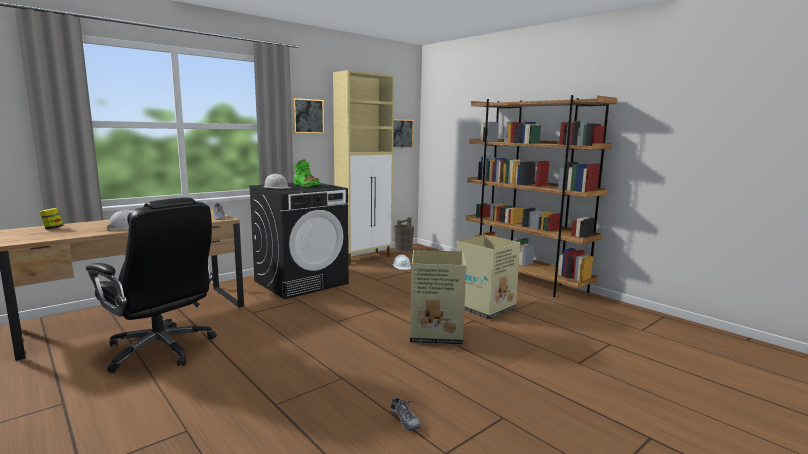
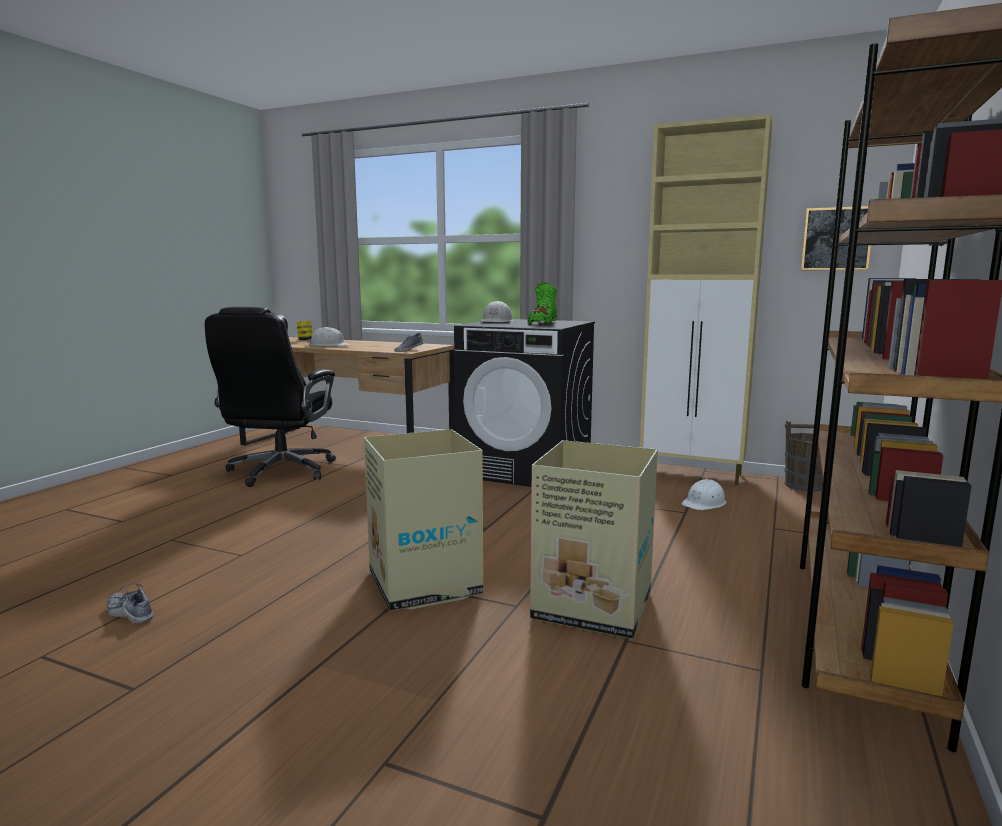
camera: 65 degrees right, 0 degrees up
(308, 116) = (615, 215): picture -> none
(405, 420) = (130, 613): shoe -> shoe turned 90 degrees clockwise

